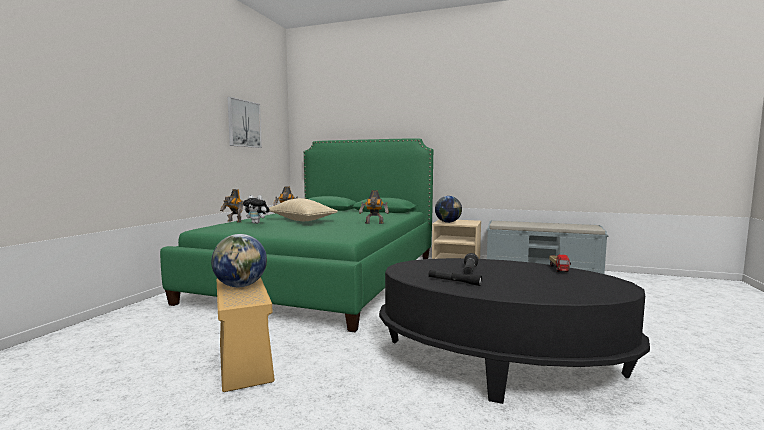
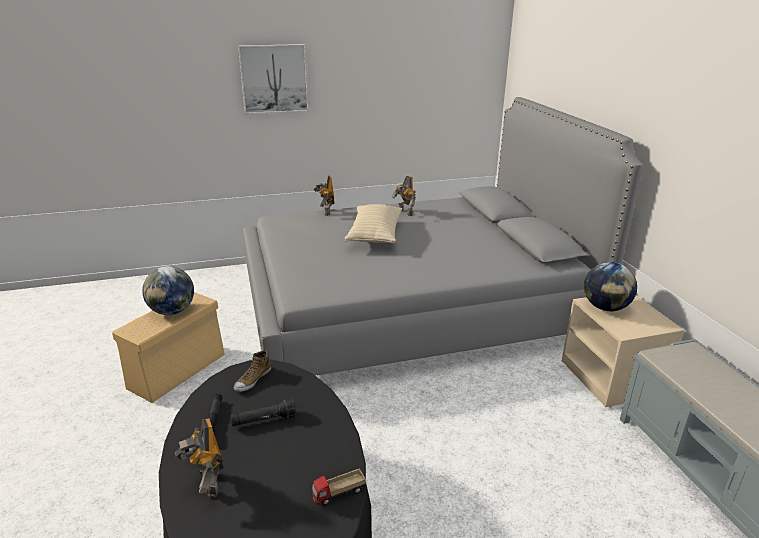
camera: 55 degrees right, 20 degrees up
(244, 123) = (405, 74): picture -> picture (274, 79)
(257, 223) = (322, 226): plush toy -> none
(324, 277) = (410, 307): green bed -> grey bed
(374, 223) = (414, 277): toy robot -> toy robot (207, 484)
(415, 268) = (252, 380): none -> shoe

